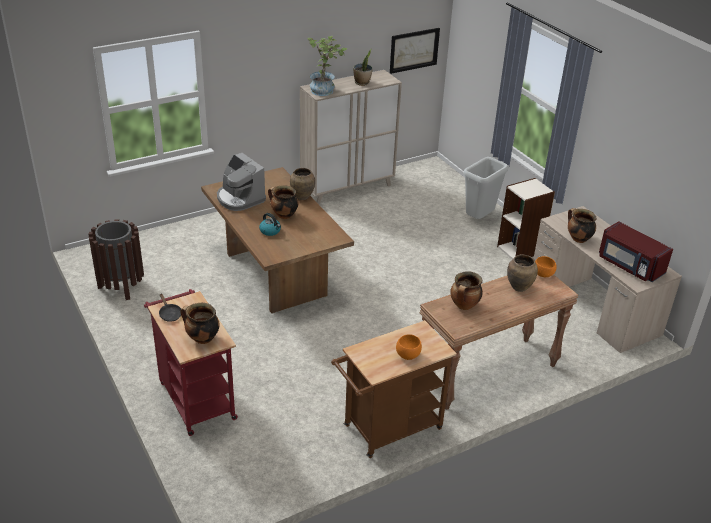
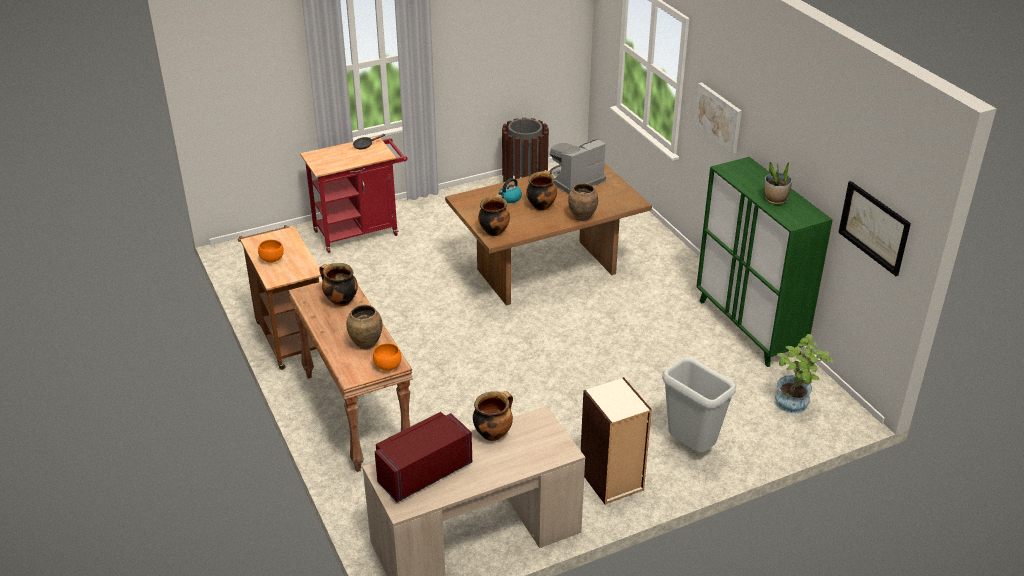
camera: 95 degrees right, 0 degrees up
(202, 339) = (327, 160): cooking pot -> cooking pot (494, 231)
(256, 82) = (718, 117): none -> picture
(325, 90) = (742, 173): potted plant -> potted plant (795, 406)
(347, 188) = (749, 328): beige cabinet -> green cabinet

